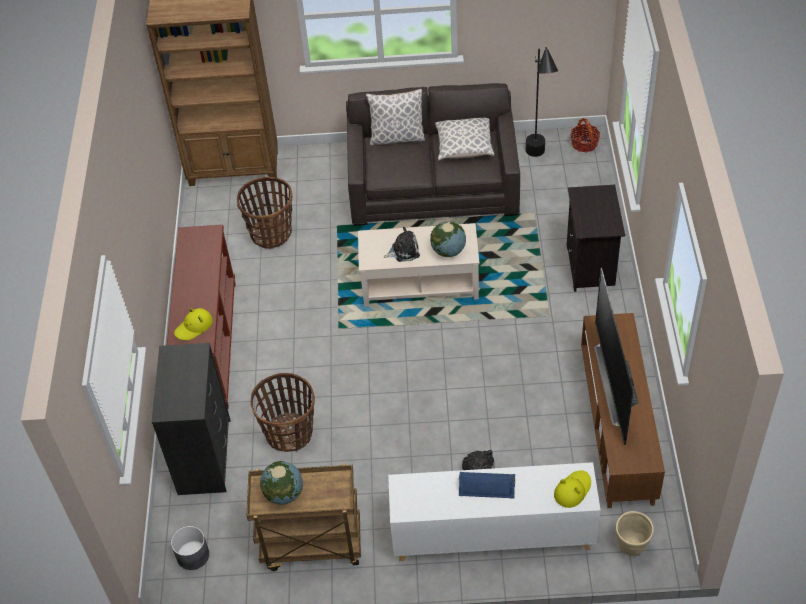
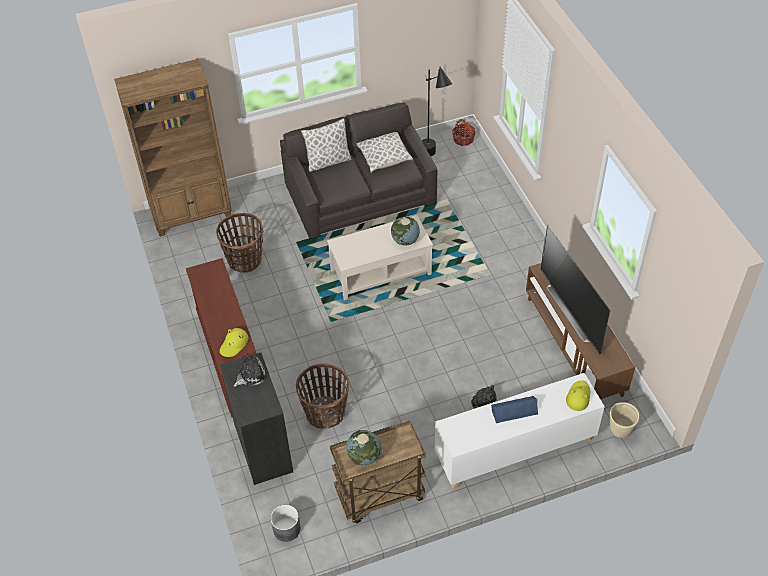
camera: 20 degrees left, 0 degrees up
(403, 251) = (370, 248): plush toy -> plush toy (250, 375)
(591, 267) = (506, 231): black nightstand -> none

